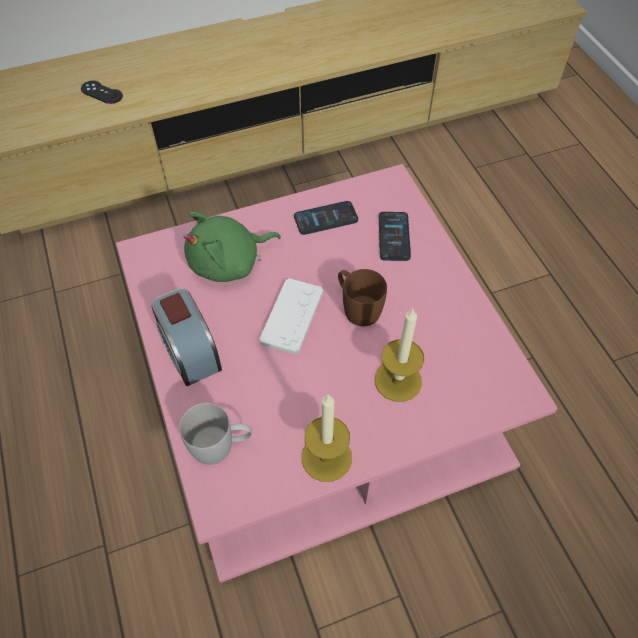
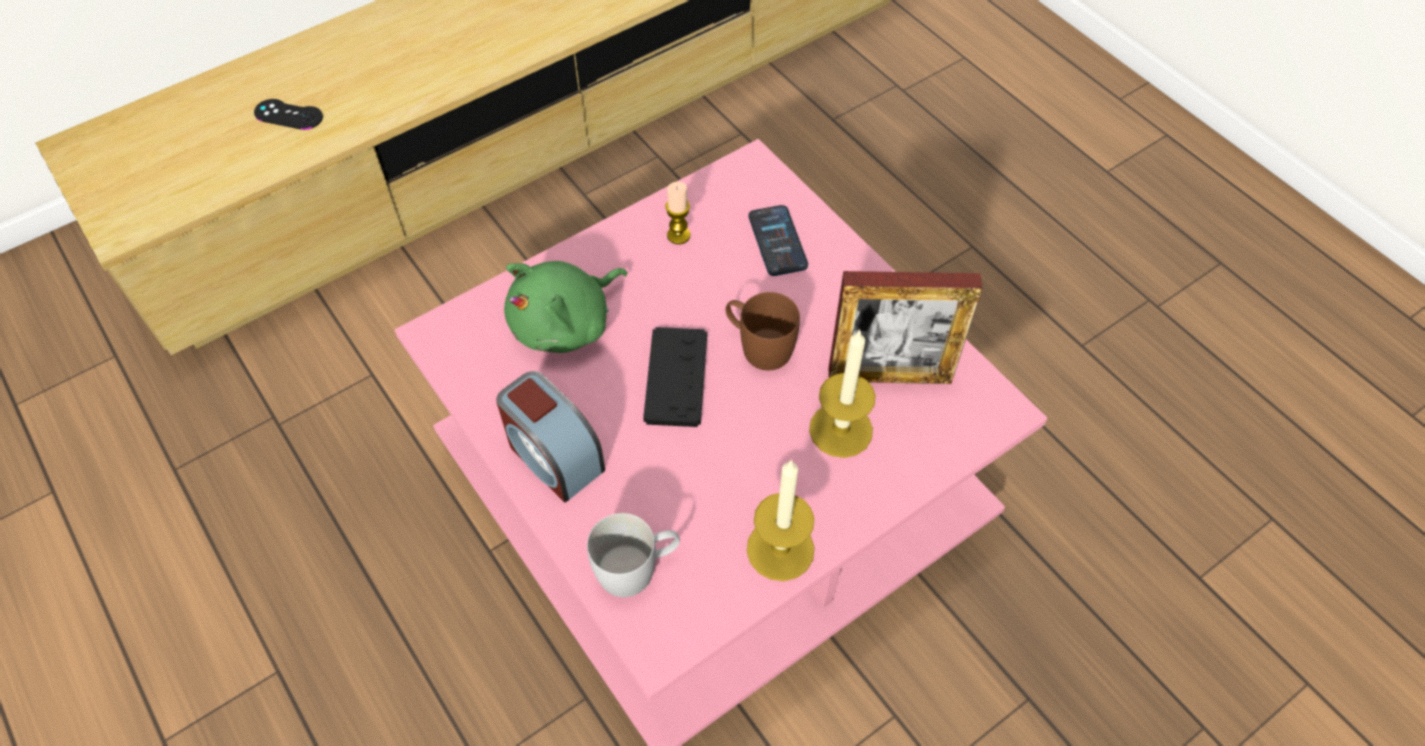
camera: 15 degrees left, 0 degrees up
(292, 316) = (676, 378): white game controller -> black game controller
(326, 218) = (678, 235): phone -> candle
(446, 349) = (889, 375): none -> picture frame

